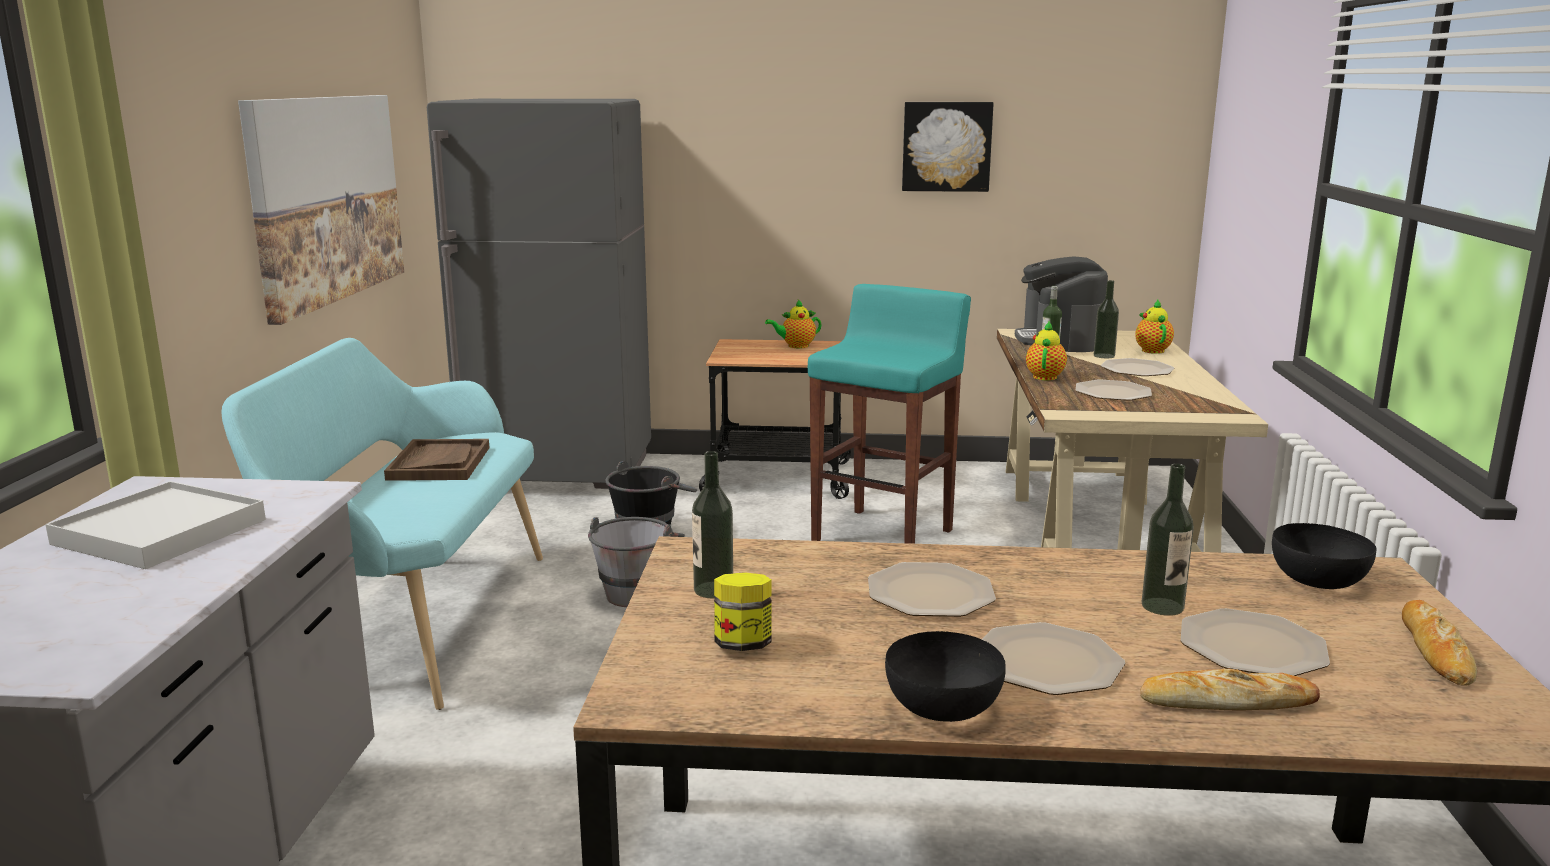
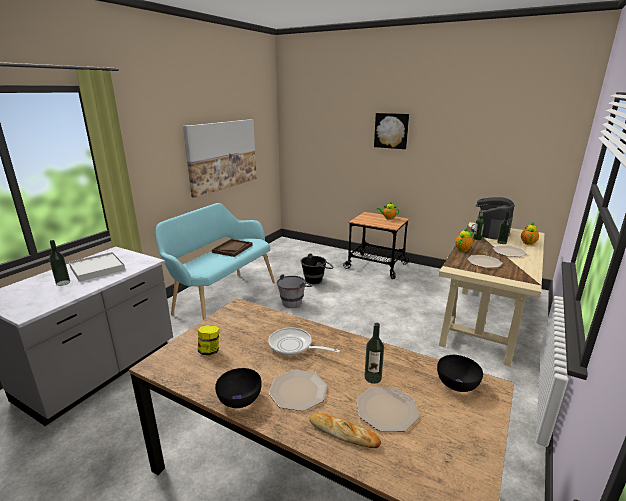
camera: 25 degrees right, 5 degrees up
(560, 474) = (305, 251): grey fridge -> none
(713, 590) = (226, 325): bottle -> bottle (63, 283)
(884, 535) = (396, 298): turquoise stool -> none
(931, 593) = (294, 346): plate -> frying pan
(946, 146) = (458, 145): picture -> picture (391, 130)
(1435, 650) = (469, 439): bread -> none

